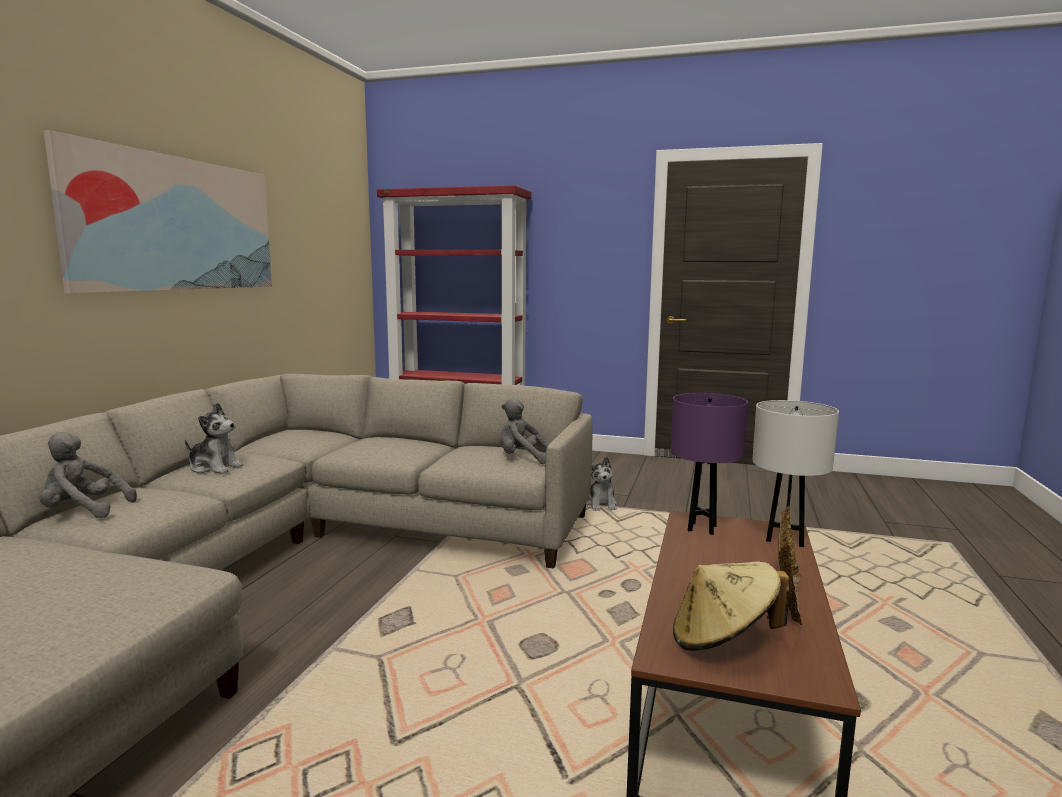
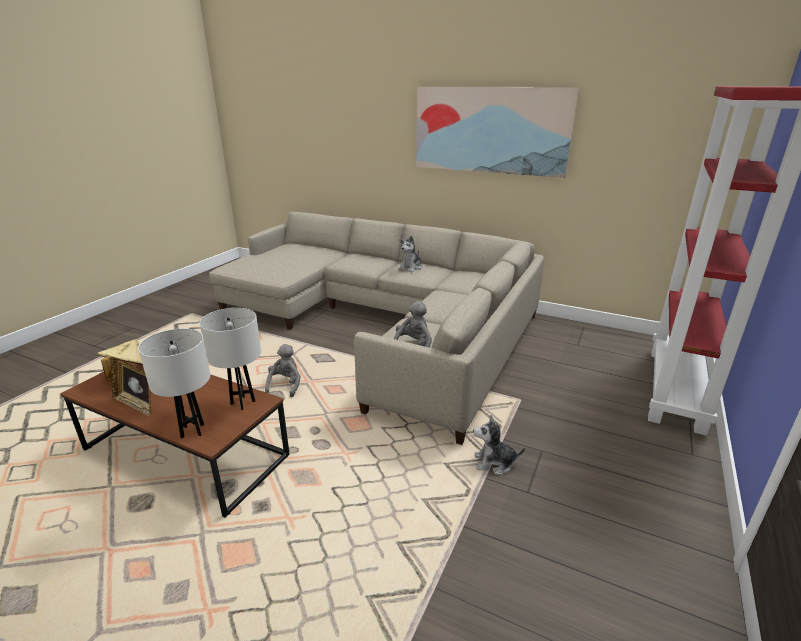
camera: 100 degrees right, 15 degrees up
(83, 511) = (357, 256): grey plush toy -> grey plush toy (285, 385)
(702, 528) = (242, 402): purple table lamp -> white table lamp

